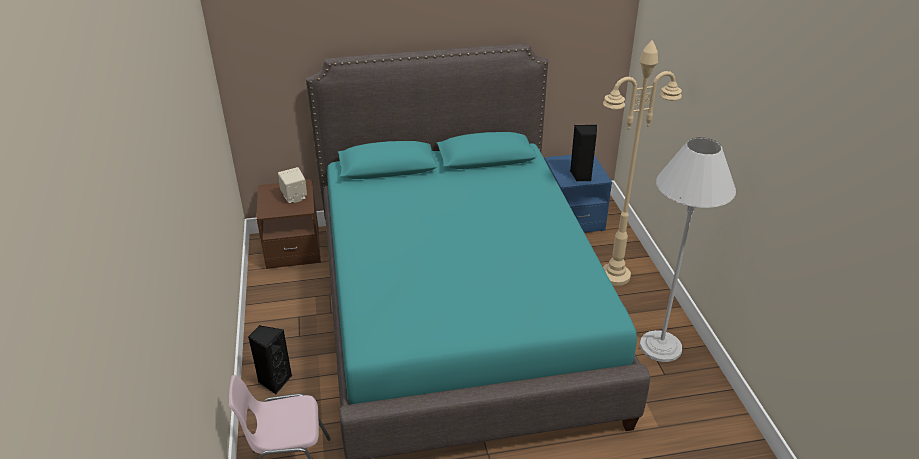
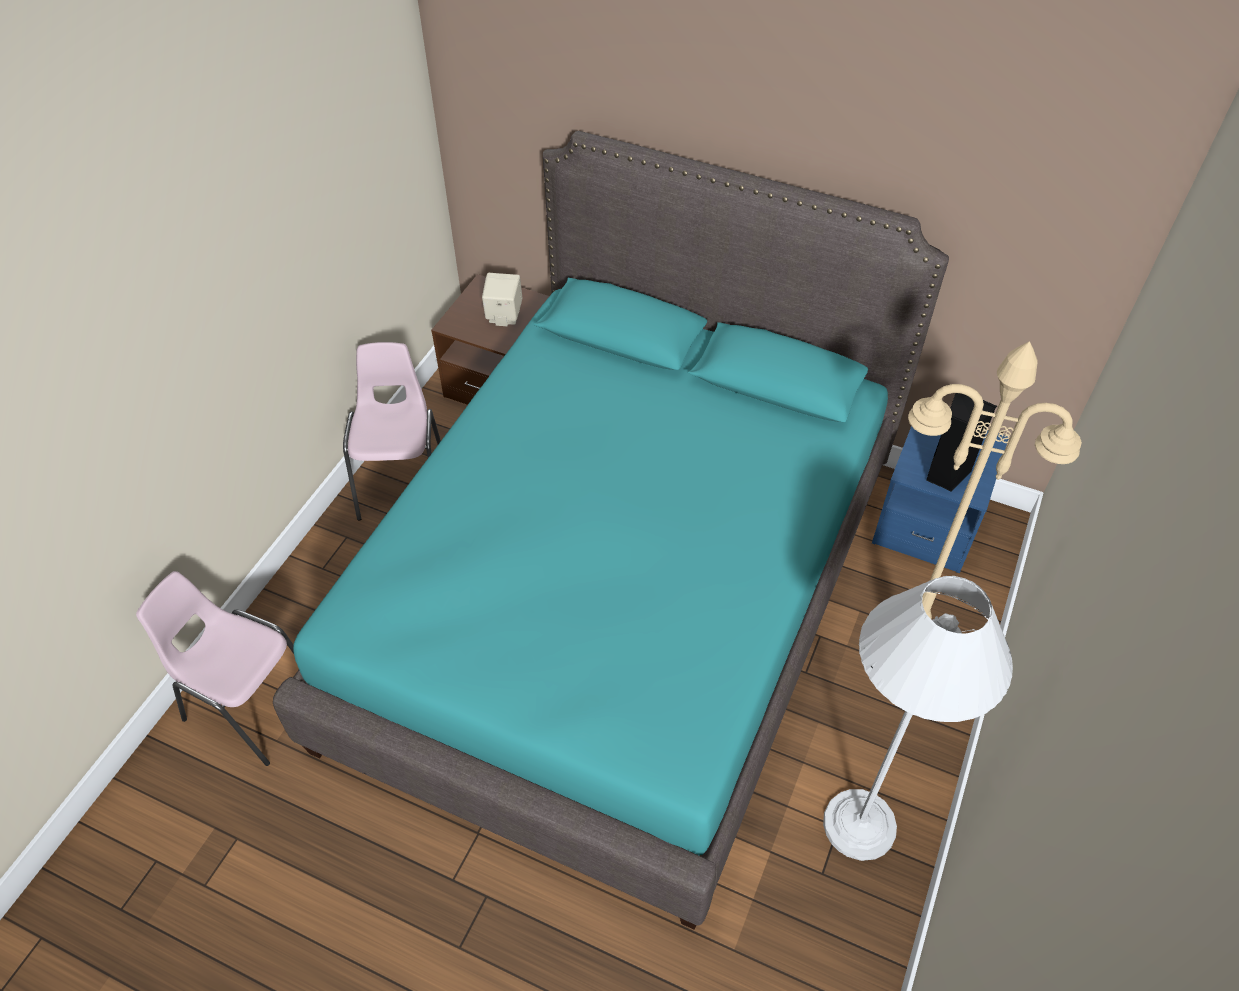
camera: 35 degrees right, 15 degrees up
(274, 381) = (329, 569): black speaker -> none
(280, 318) = (403, 482): none -> pink chair

